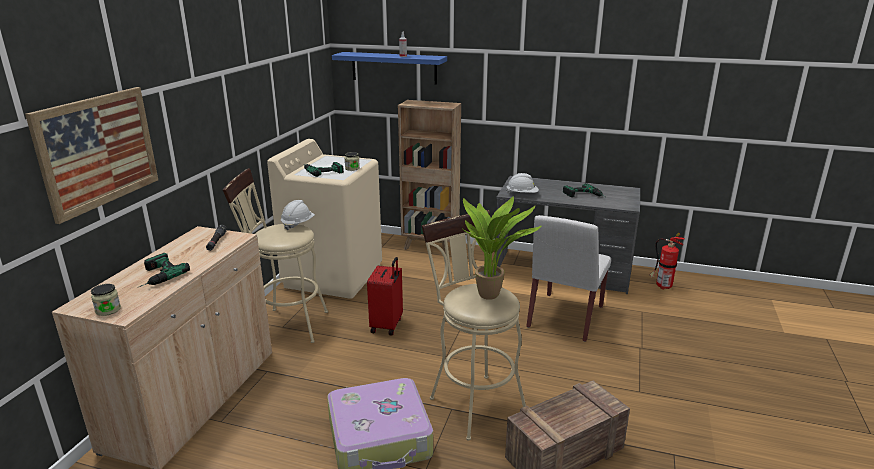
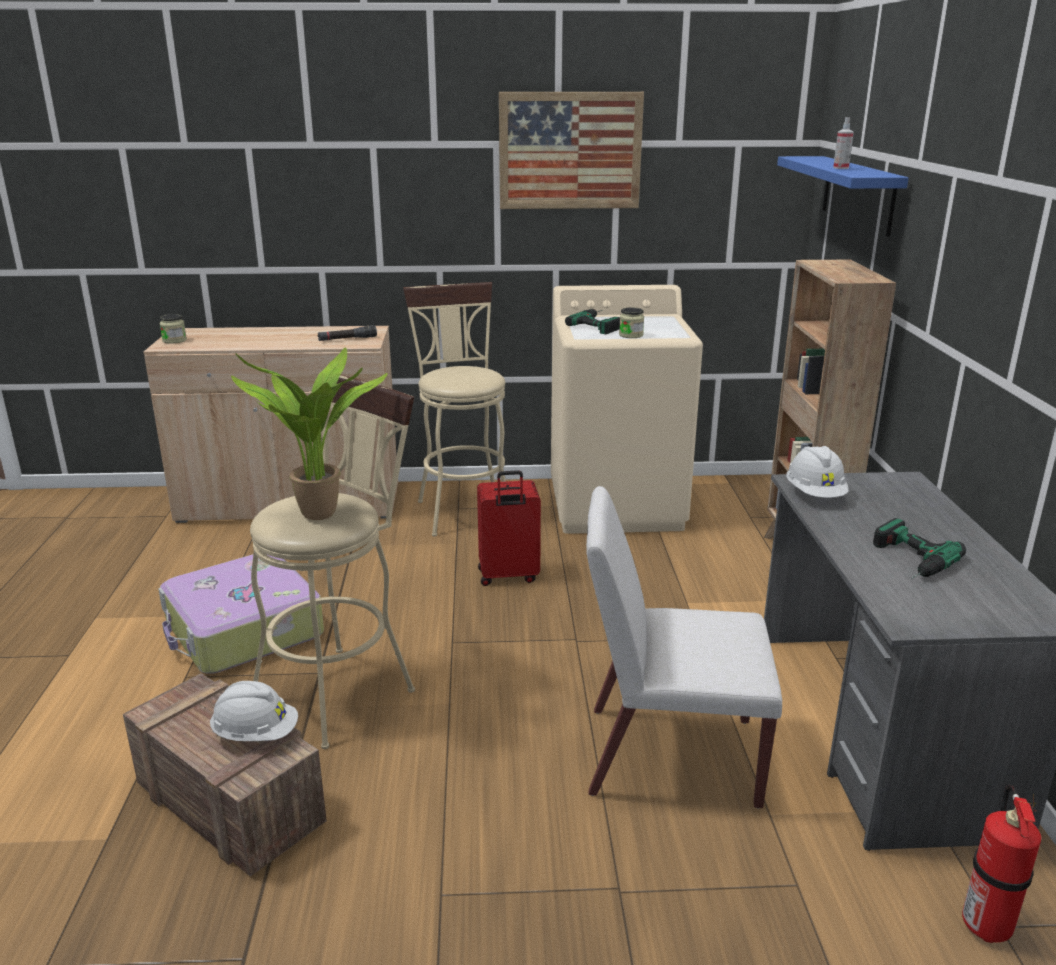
camera: 70 degrees right, 0 degrees up
(98, 151) = (264, 194): picture -> picture (570, 151)
(155, 276) = (249, 338): power drill -> none
(298, 224) = (491, 375): white hard hat -> white hard hat (256, 734)

